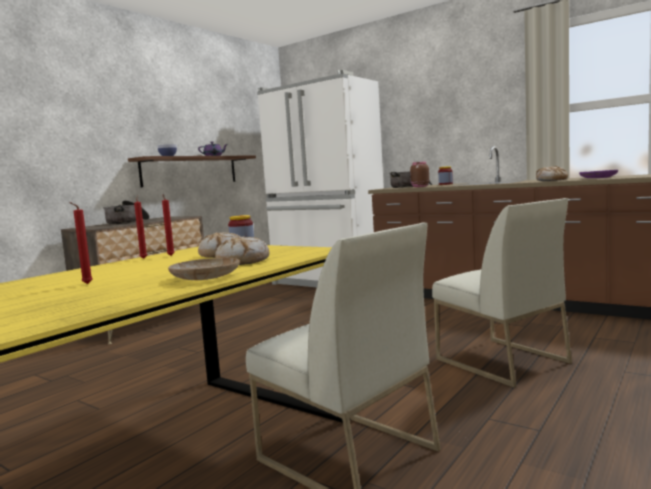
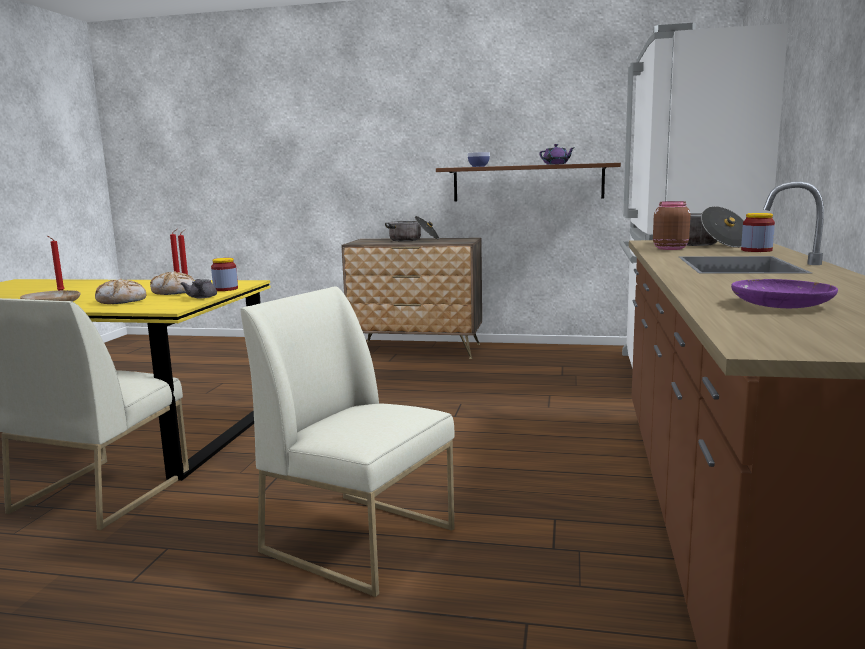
camera: 65 degrees right, 5 degrees up
(280, 248) = (201, 297): none -> grey teapot
(500, 361) = (361, 539): white chair -> white chair turned 90 degrees clockwise
(551, 180) = (726, 286): bread -> none

